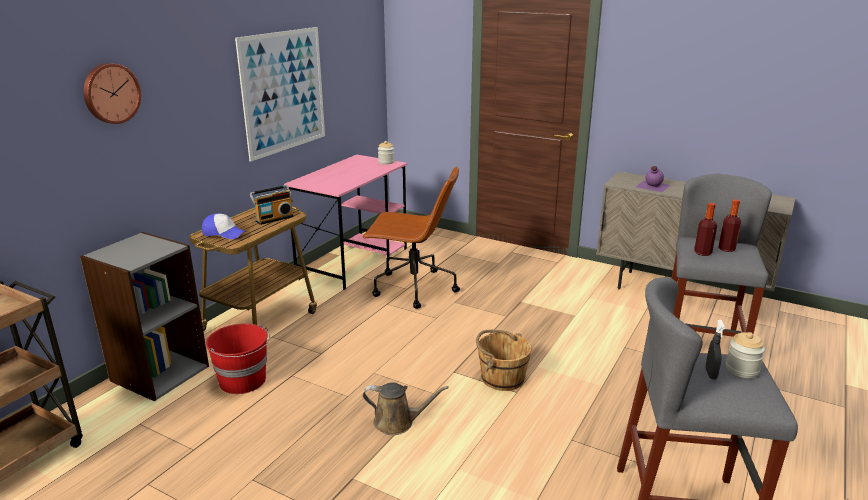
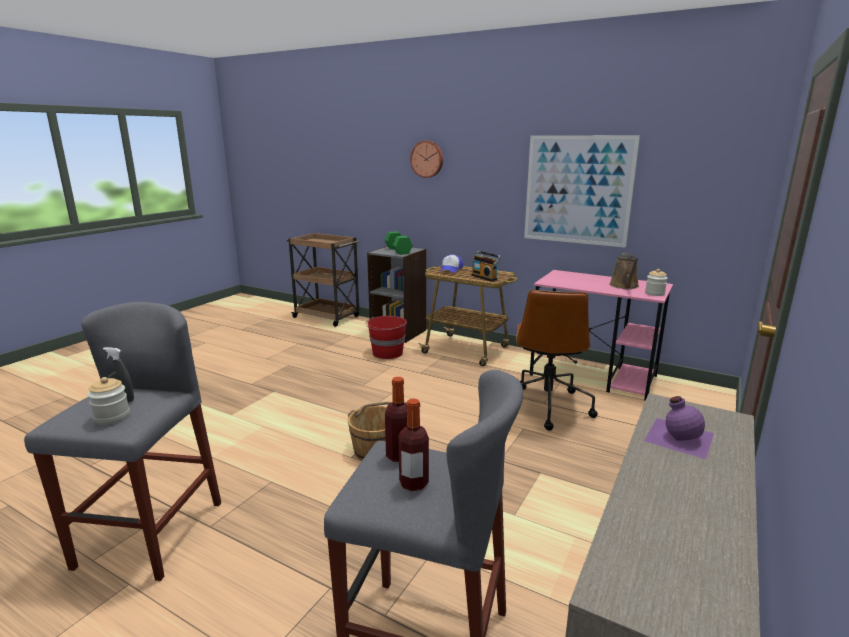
camera: 90 degrees right, 5 degrees down
(141, 248) = (399, 250): none -> green dumbbell
(397, 423) = (324, 403): brown watering can -> brown watering can (624, 286)

